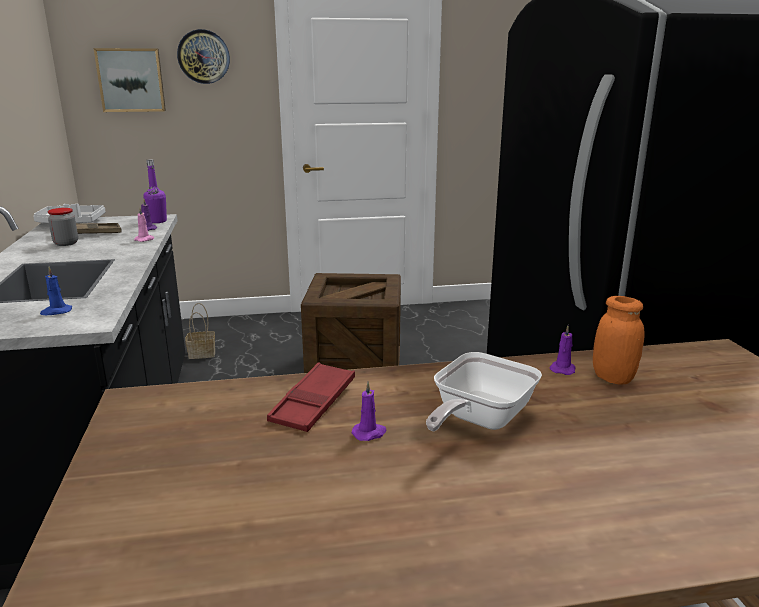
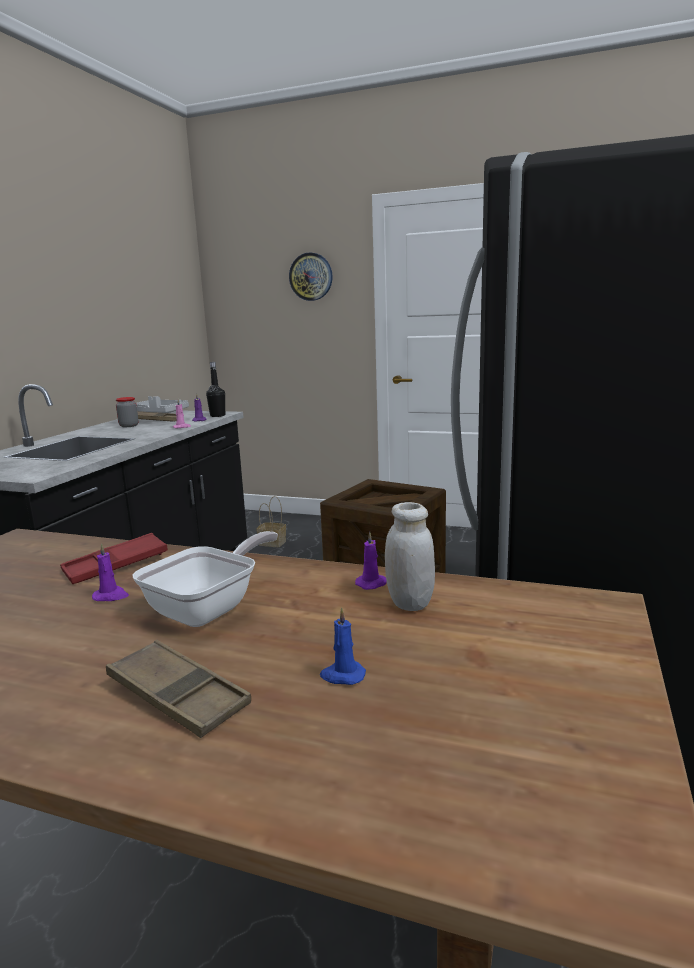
camera: 30 degrees right, 5 degrees down
(56, 312) = (31, 467): blue candle -> blue candle (342, 675)
(131, 80) = (254, 300): picture -> none
(157, 221) = (217, 415): purple bottle -> black bottle
(478, 420) = (210, 608): frying pan -> frying pan turned 150 degrees clockwise
(586, 495) = (178, 695): none -> brown tray
(613, 378) = (410, 603): orange jar -> white jar

